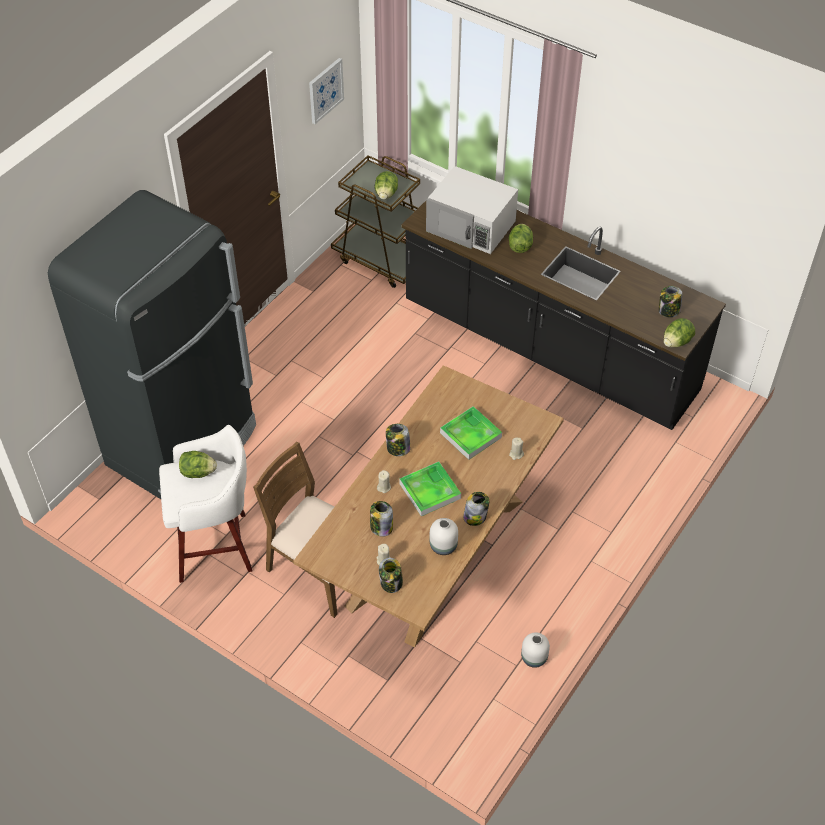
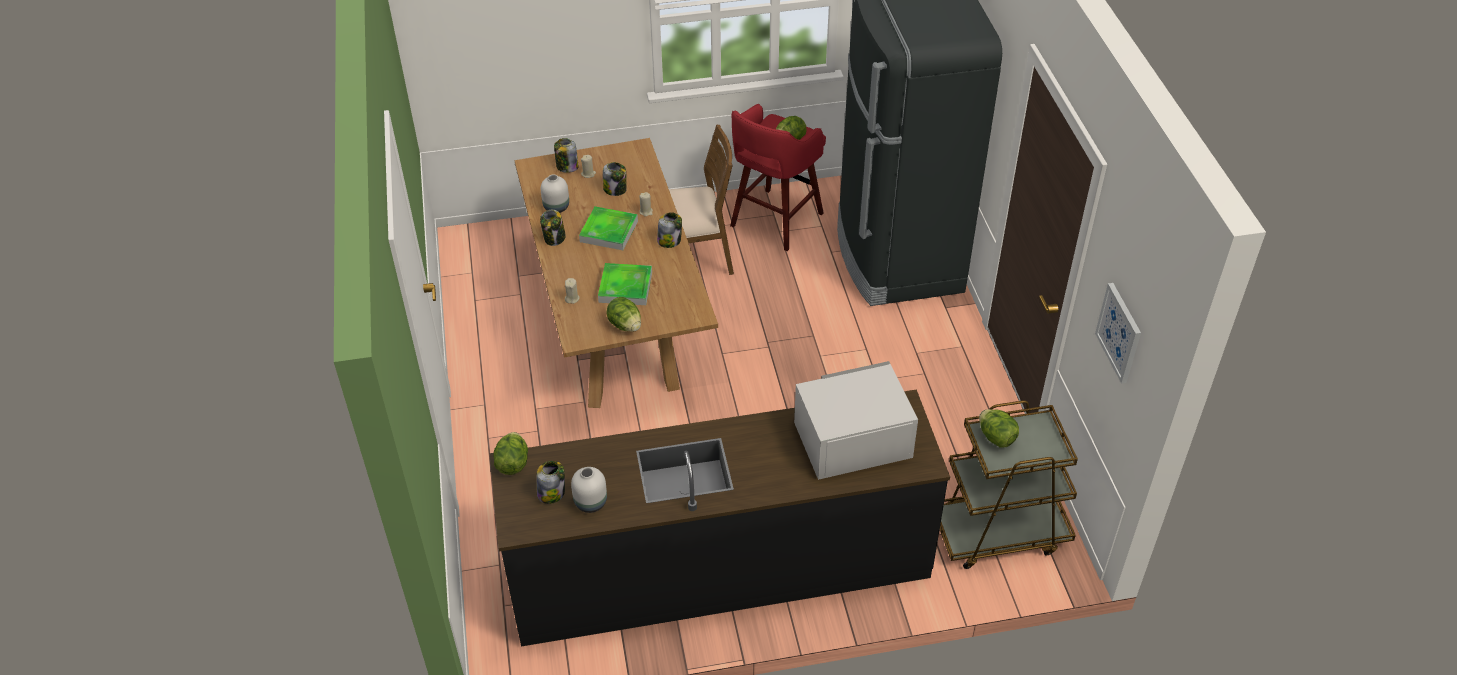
camera: 135 degrees right, 5 degrees down
(216, 547) = (774, 221): white stool -> red stool
(520, 246) = (777, 453): lettuce -> lettuce (625, 325)
(534, 658) = (465, 312): white vase -> white vase (589, 502)

